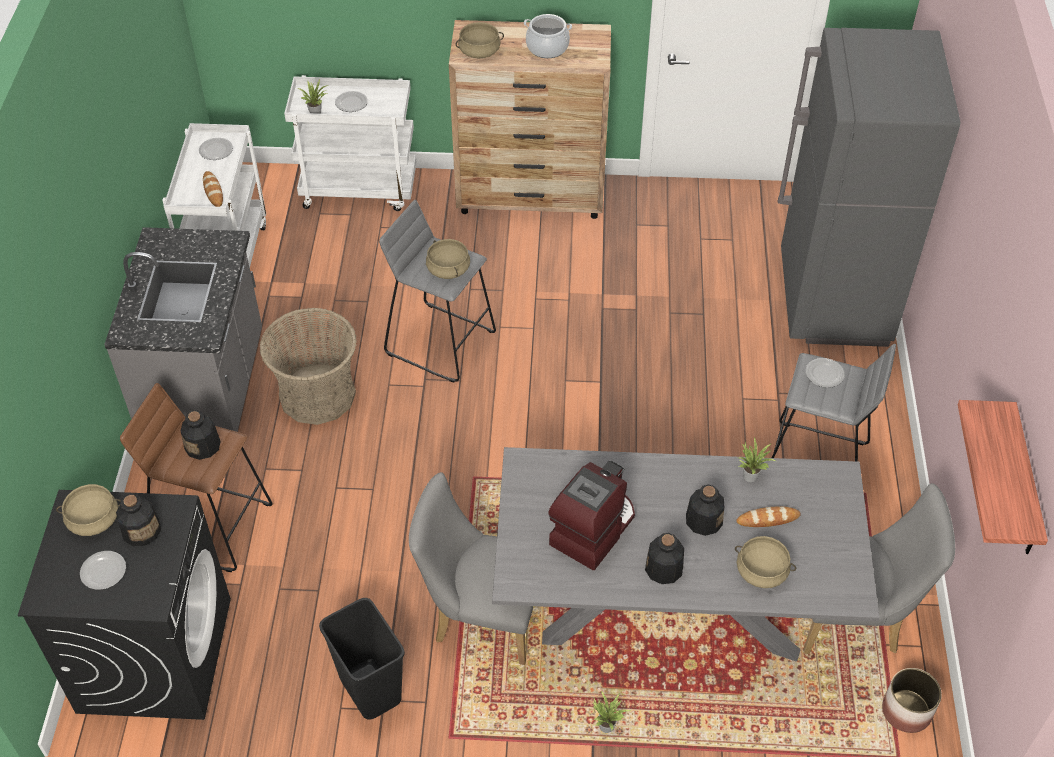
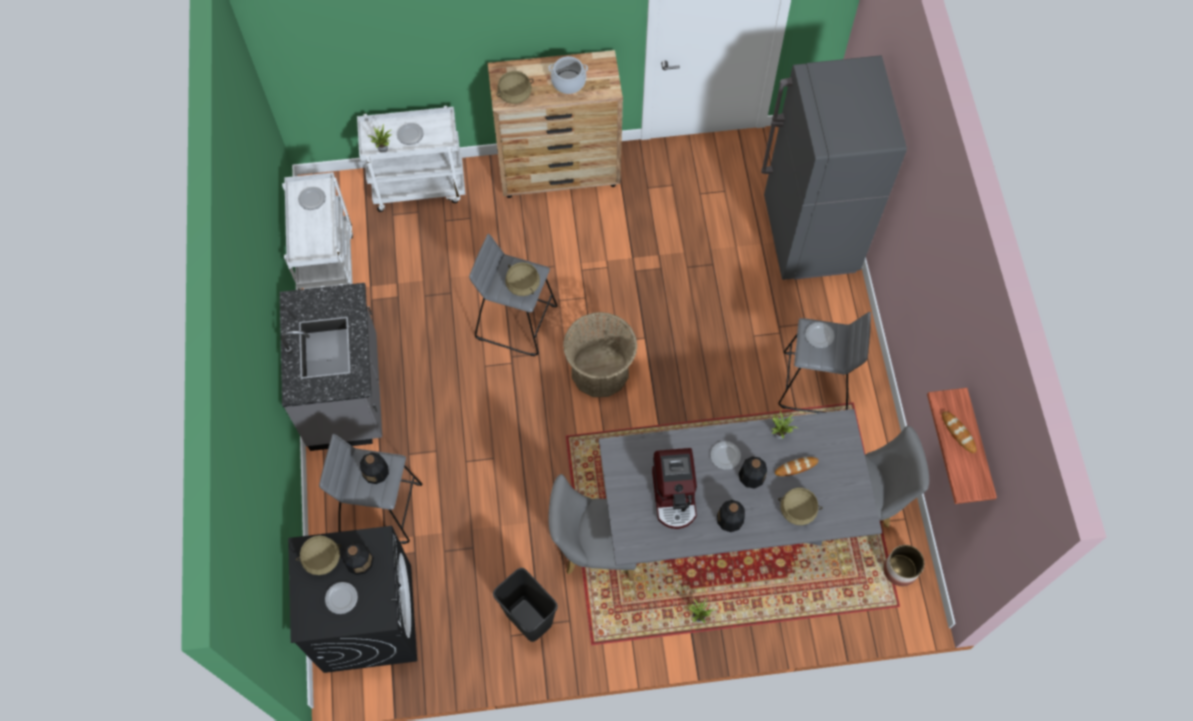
camera: 10 degrees left, 15 degrees up
(212, 525) = (381, 508): brown stool -> grey stool
(213, 191) = (320, 240): bread -> bread (958, 433)
(317, 394) = (432, 383): basket -> basket (599, 371)
(592, 529) = (675, 496): coffee machine -> coffee machine turned 150 degrees clockwise
(672, 491) = (725, 456): none -> plate

